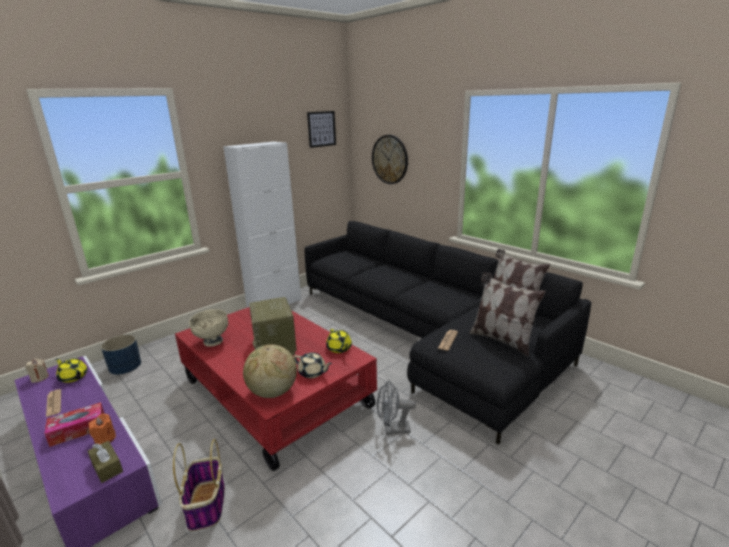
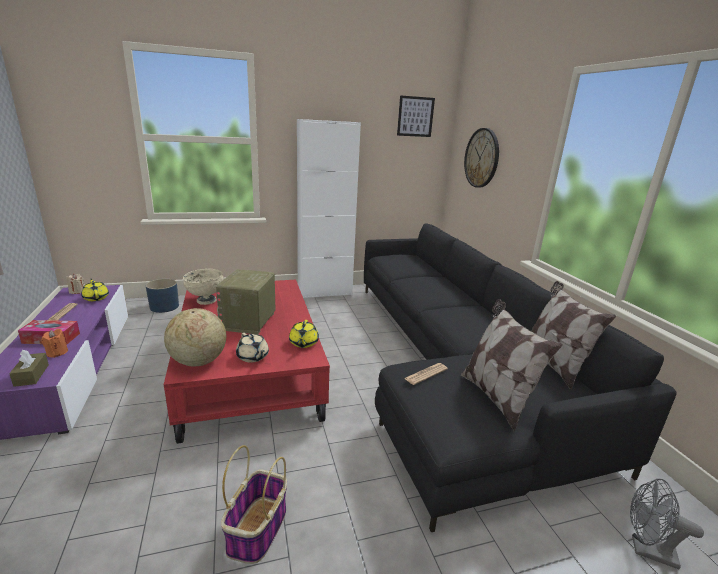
camera: 25 degrees right, 0 degrees up
(206, 505) = (101, 448): basket -> basket (257, 530)
(393, 429) = (323, 455): grey fan -> grey fan (646, 550)

